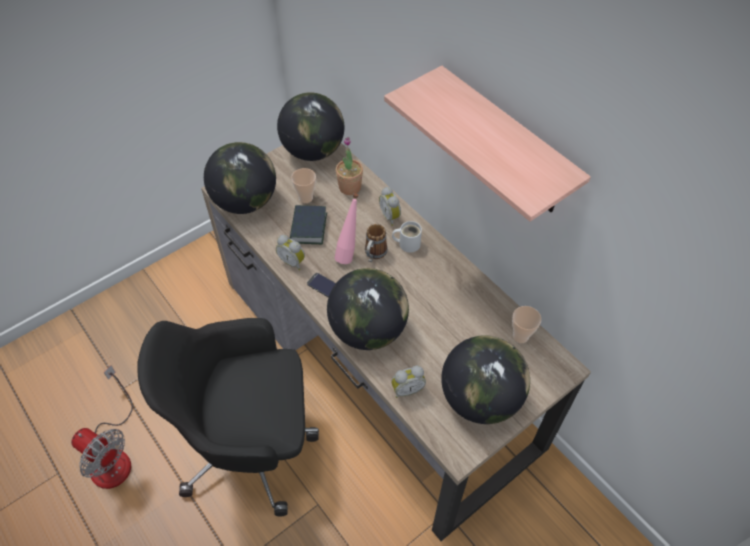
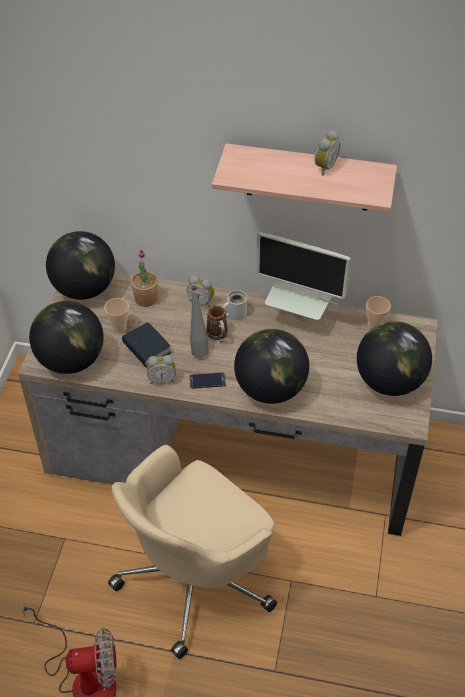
camera: 40 degrees left, 5 degrees down
(253, 444) = (196, 578): black office chair -> beige office chair
(348, 253) = (198, 347): pink bottle -> grey bottle
(407, 389) = (337, 408): alarm clock -> alarm clock (324, 167)
(460, 282) = (299, 317): none -> monitor

